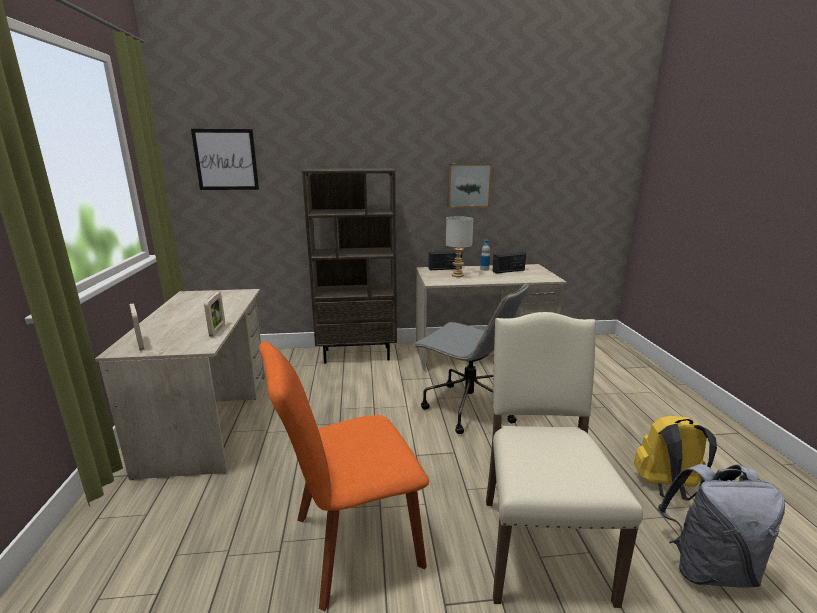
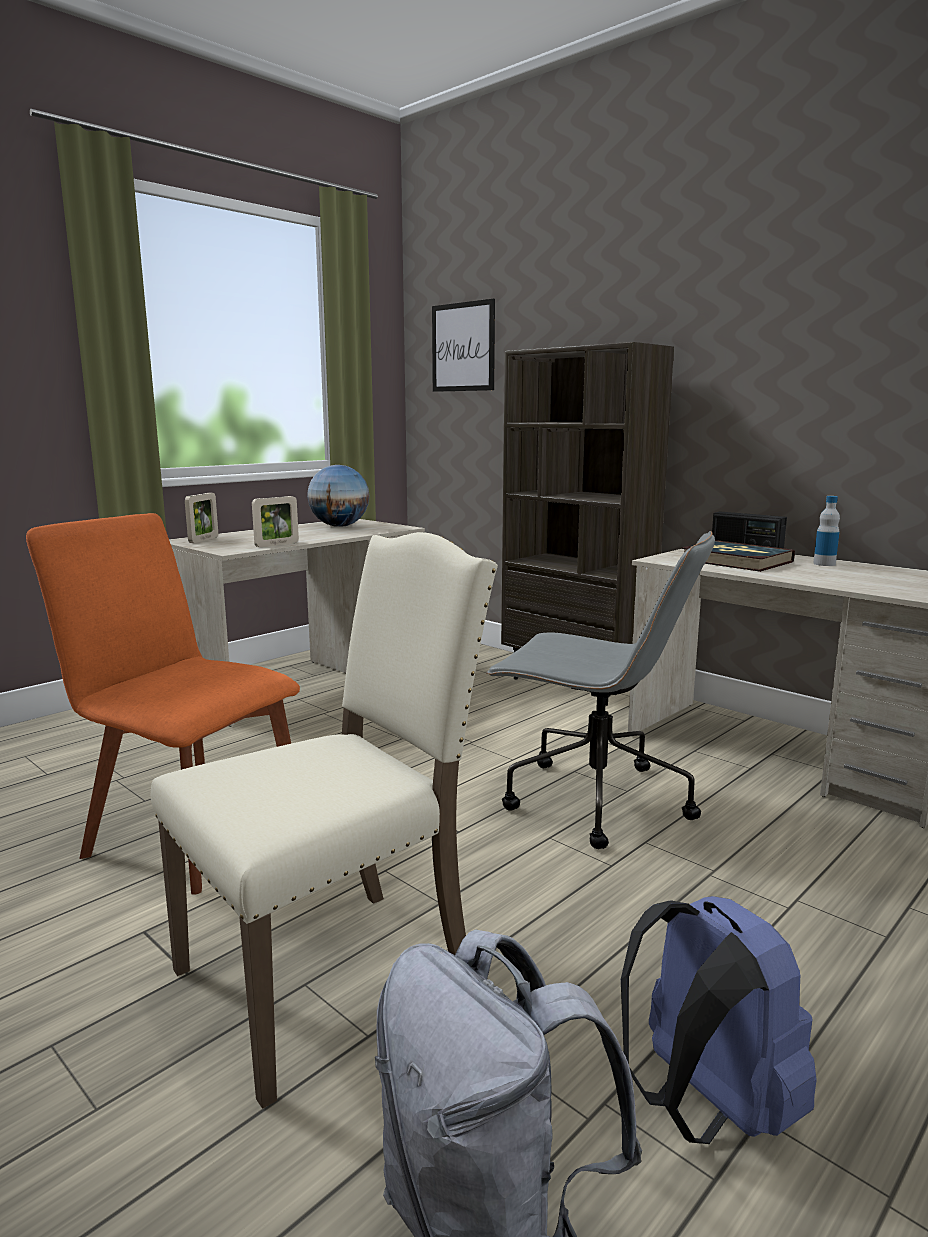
camera: 50 degrees right, 5 degrees down
(200, 301) = (339, 526): none -> globe
(458, 275) = (736, 561): grey table lamp -> book
(467, 407) = (593, 800): grey office chair -> grey office chair turned 60 degrees counterclockwise
(468, 185) = (830, 377): picture -> none
(508, 271) = (870, 573): radio -> none
(667, 488) = (705, 1106): yellow backpack -> blue backpack

